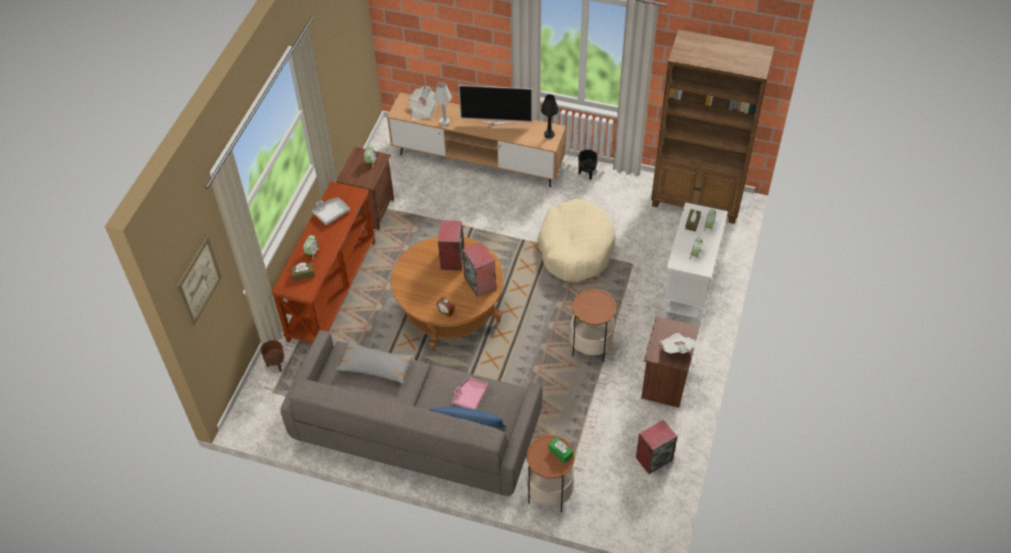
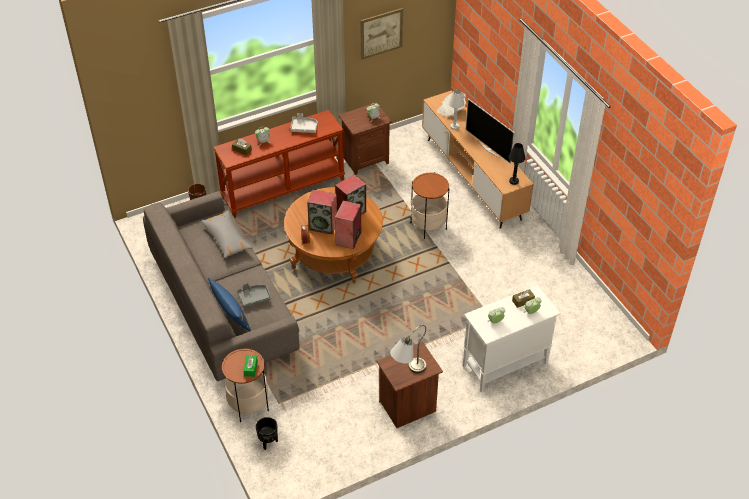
camera: 45 degrees right, 5 degrees down
(198, 281) = (137, 90): picture -> picture (381, 33)
(470, 396) = (254, 298): pink tray -> grey tray
(575, 248) = (464, 278): beige dog bed -> none
(587, 174) = (537, 238): black planter -> black planter (268, 442)
(591, 346) = (391, 344): side table -> side table (428, 226)
(654, 458) = (338, 443): speaker -> speaker (323, 225)
(677, 349) = (407, 371): newspaper -> grey table lamp
(697, 201) = (595, 313): brown bookcase -> none

